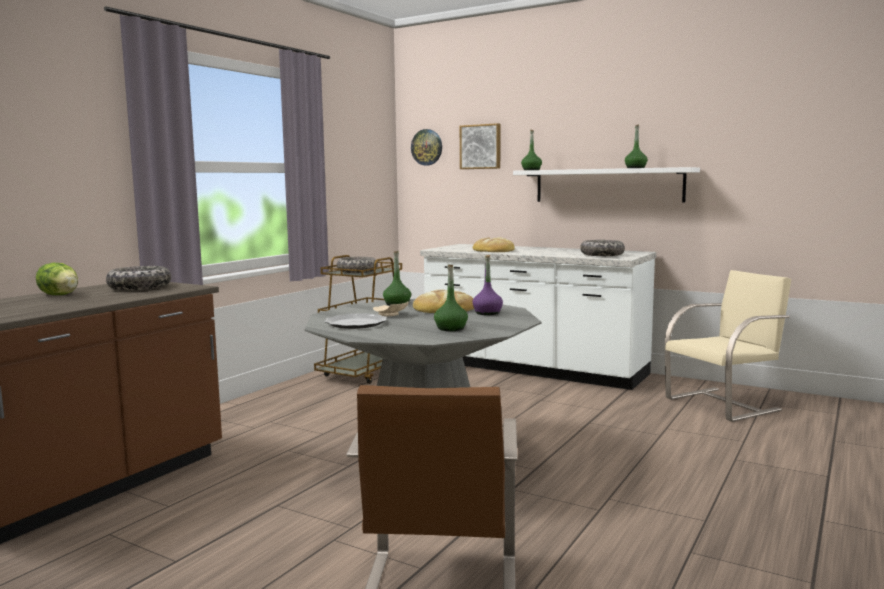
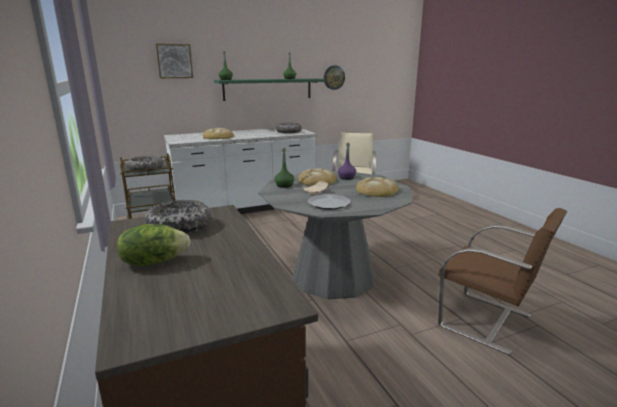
camera: 55 degrees left, 10 degrees up
(427, 147) = (122, 59): wall clock -> wall clock (334, 77)
(451, 328) = (377, 191): green bottle -> bread
(608, 185) = (268, 89): white shelf -> green shelf

